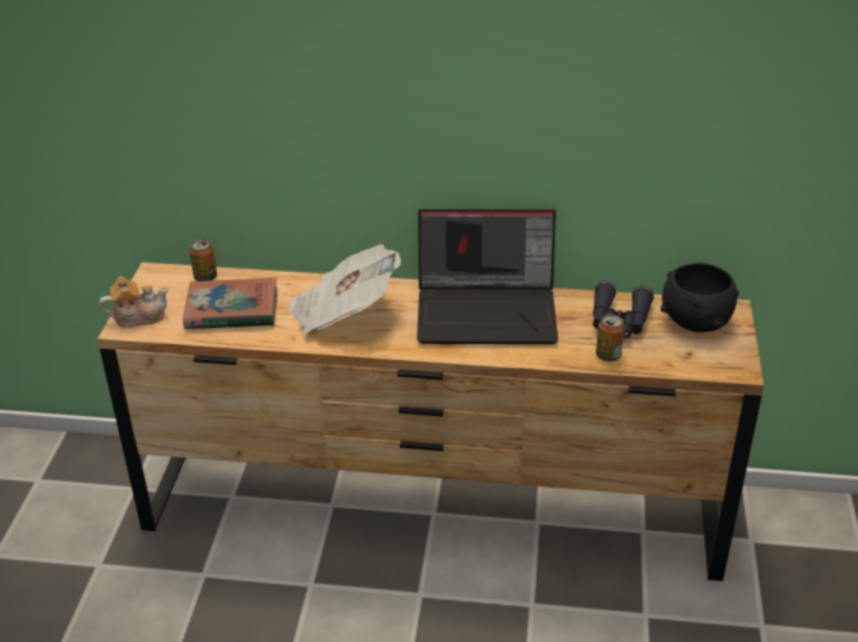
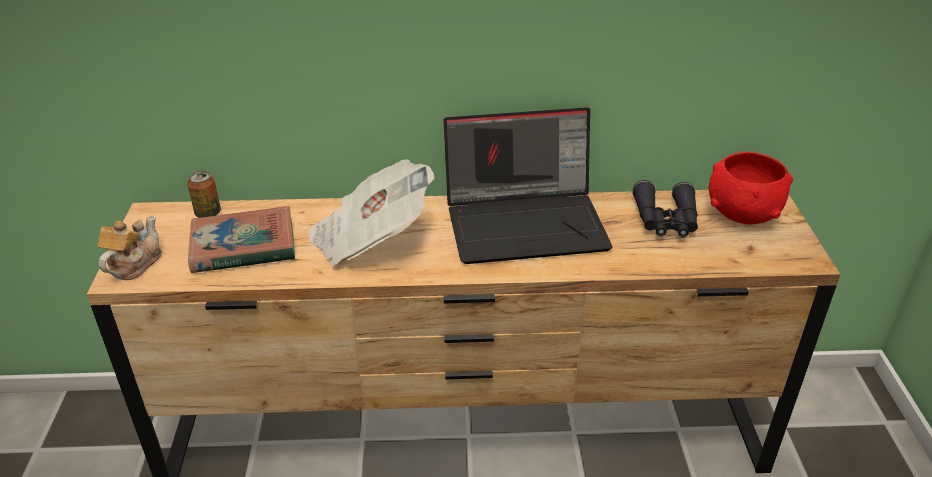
camera: 10 degrees left, 0 degrees up
(138, 317) = (134, 264): teapot -> teapot turned 45 degrees counterclockwise
(608, 355) = (669, 258): can -> none
(695, 321) = (741, 213): black bowl -> red bowl

